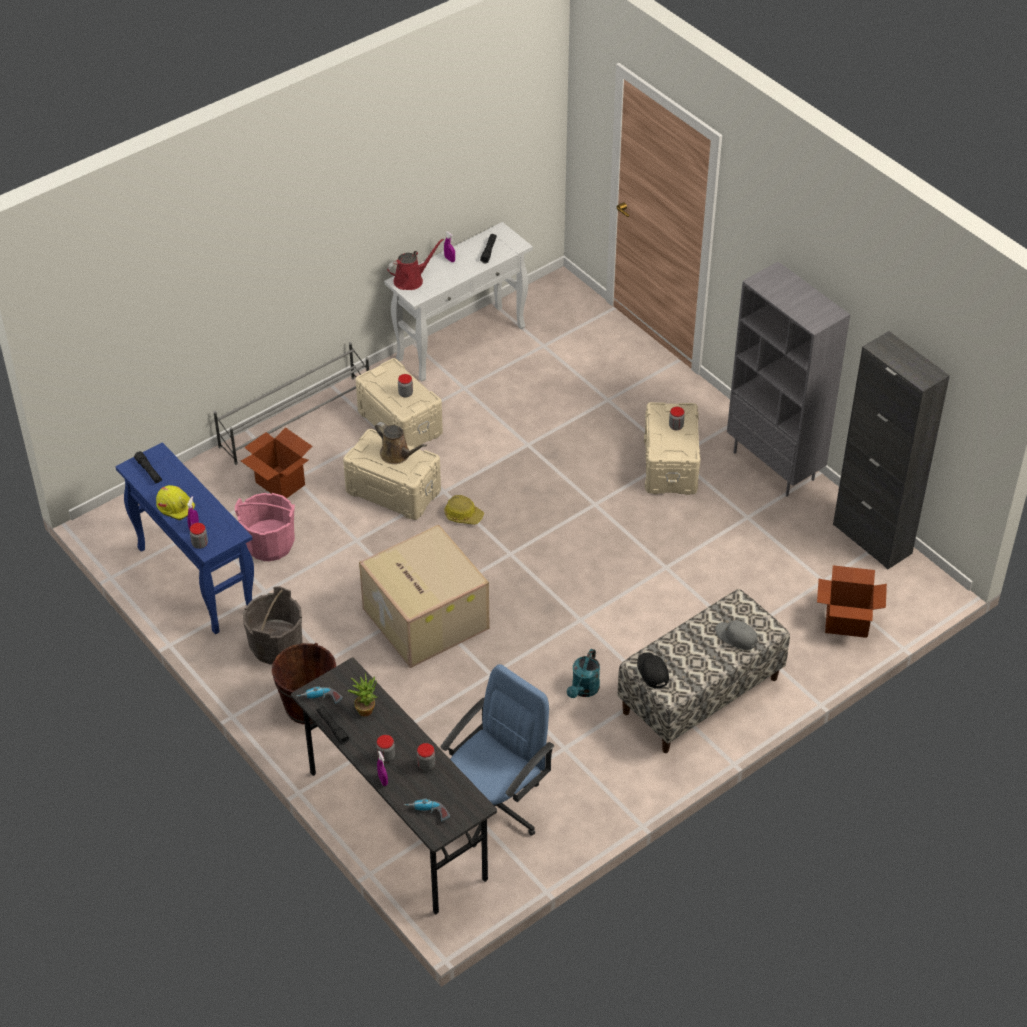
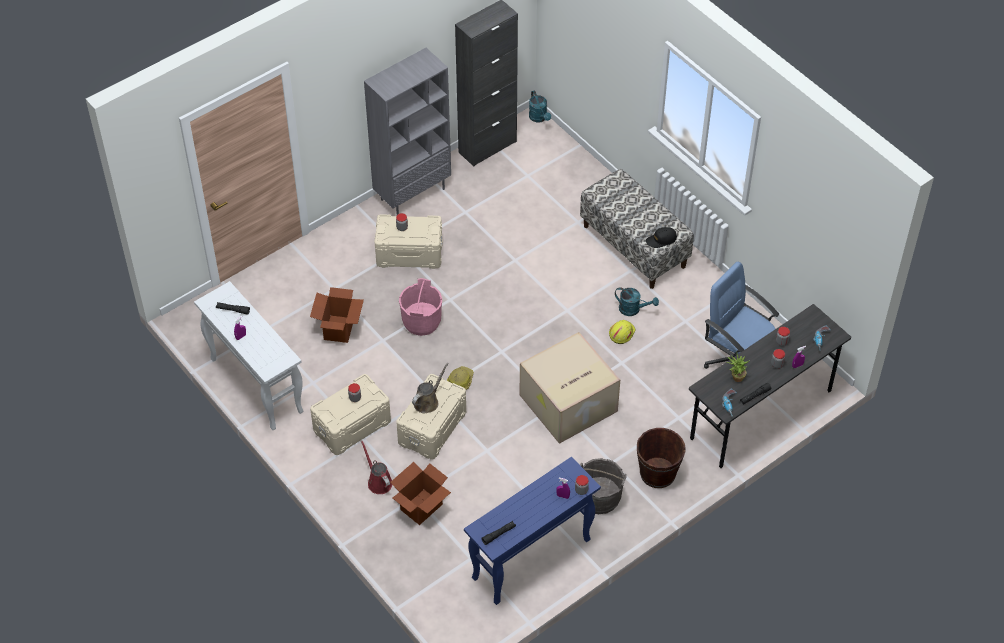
camera: 90 degrees left, 5 degrees up
(176, 506) = (539, 511): yellow hard hat -> yellow hard hat (621, 333)
(269, 544) = (490, 510): pink bucket -> pink bucket (421, 321)
(296, 420) = (344, 500): grey shoe rack -> none
(411, 280) = (266, 362): red watering can -> red watering can (378, 481)
(736, 637) = (627, 195): grey cap -> none
(846, 622) = (566, 166): cardboard box -> cardboard box (339, 329)
(938, 595) = (539, 118): none -> turquoise watering can

